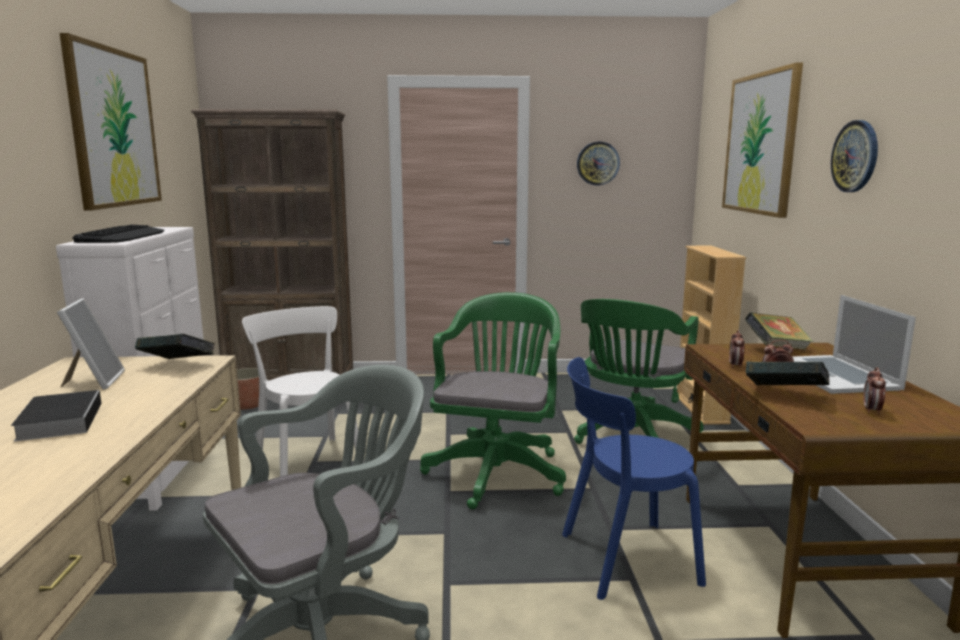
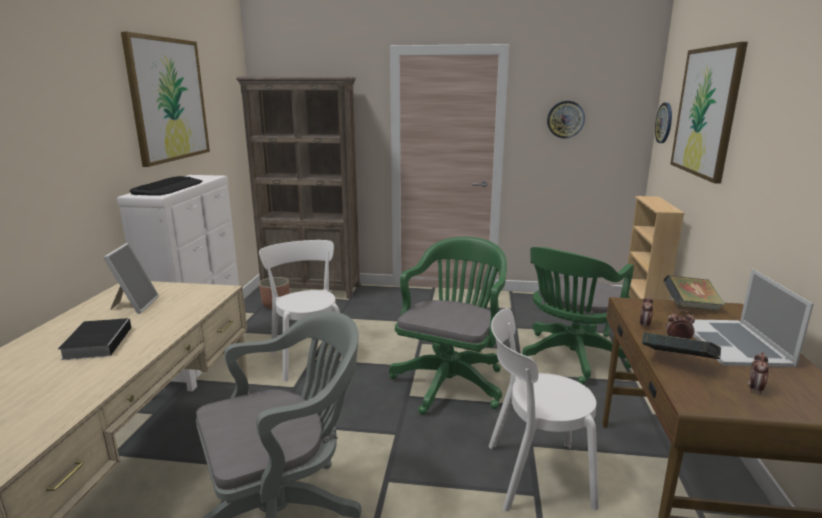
camera: 10 degrees right, 5 degrees up
(178, 366) = (197, 294): book -> none
(622, 559) = (533, 475): blue chair -> white chair
(855, 156) = (783, 138): wall clock -> wall clock (664, 123)

